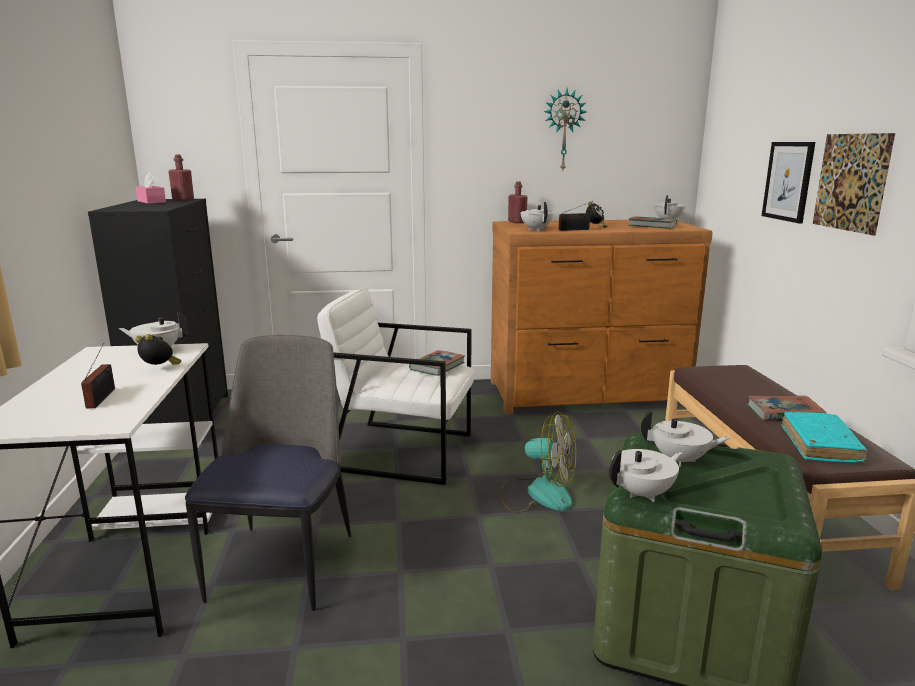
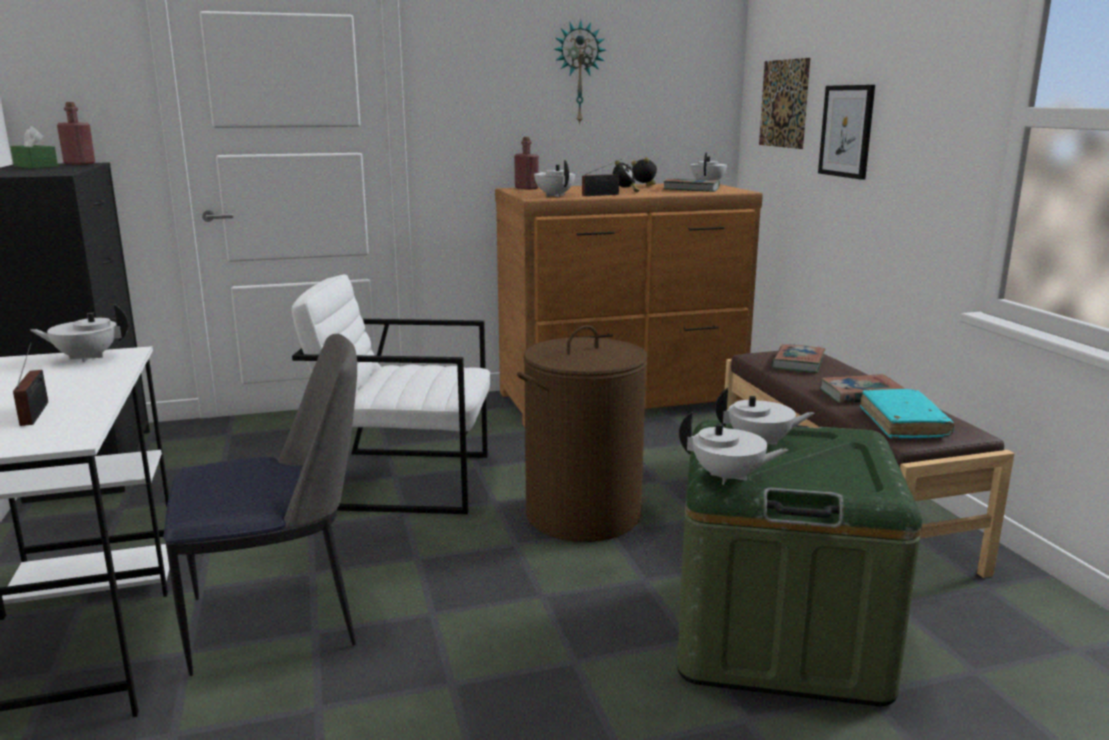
camera: 10 degrees left, 0 degrees up
(151, 201) = (36, 166): pink tissue box -> green tissue box
(160, 369) = (100, 377): alarm clock -> alarm clock (644, 187)
(283, 563) = (279, 619): chair -> chair turned 75 degrees clockwise
(437, 366) = (445, 369): book -> book (798, 363)
(537, 493) = (583, 514): fan -> brown laundry basket
(643, 493) = (728, 477): white teapot -> white teapot turned 60 degrees clockwise
(851, 182) = (917, 129): picture -> picture (784, 103)

